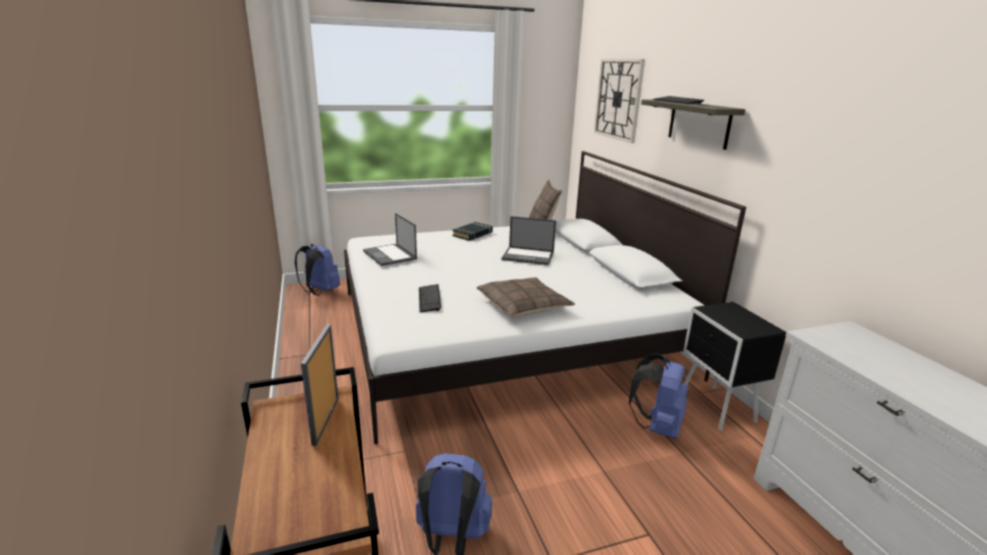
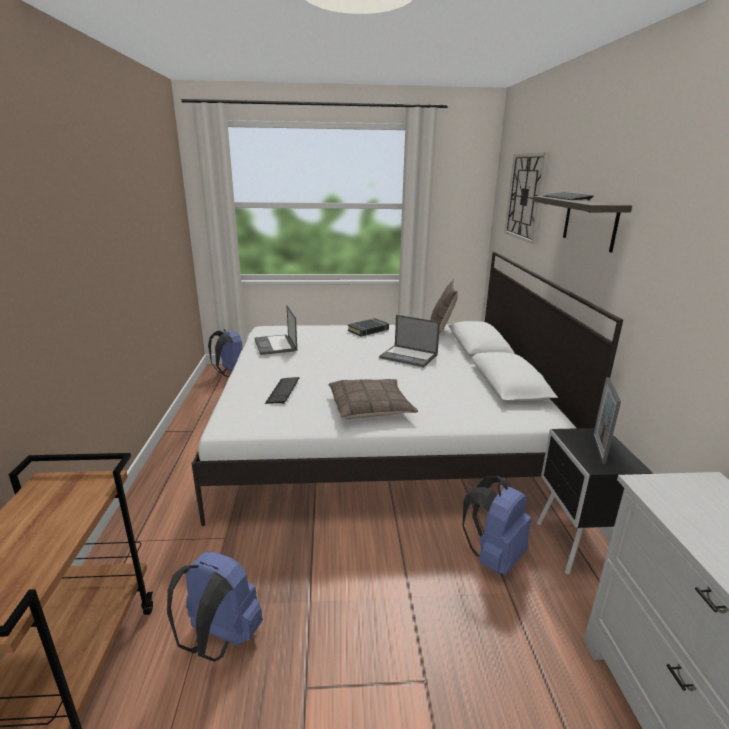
camera: 15 degrees right, 0 degrees up
(325, 421) = (76, 503): picture frame -> picture frame (599, 448)

